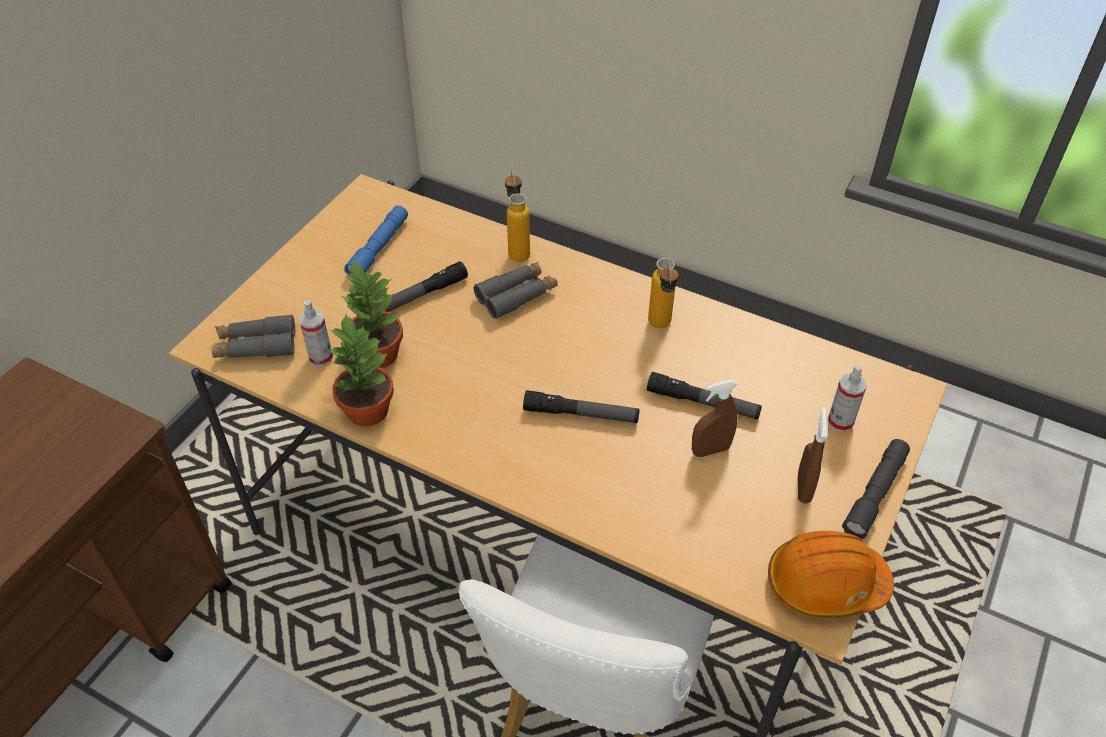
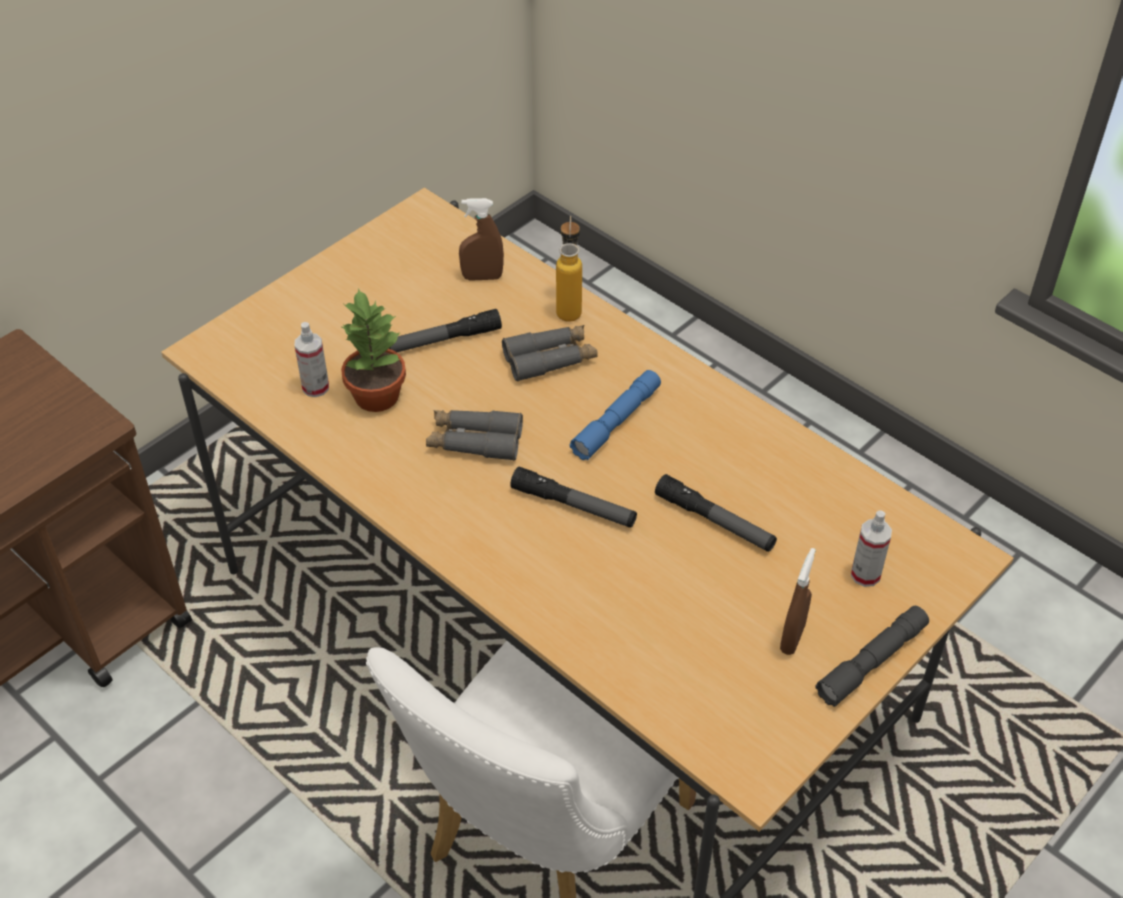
camera: 15 degrees right, 0 degrees up
(256, 346) = (252, 361): grey binoculars -> grey binoculars (474, 441)
(366, 409) = (345, 453): potted plant -> none
(378, 248) = (416, 277): blue flashlight -> blue flashlight (616, 422)
(660, 328) = (699, 427): bottle -> none
(710, 450) = (703, 574): brown spray bottle -> brown spray bottle (482, 277)
(825, 584) = (774, 744): orange hard hat -> none

